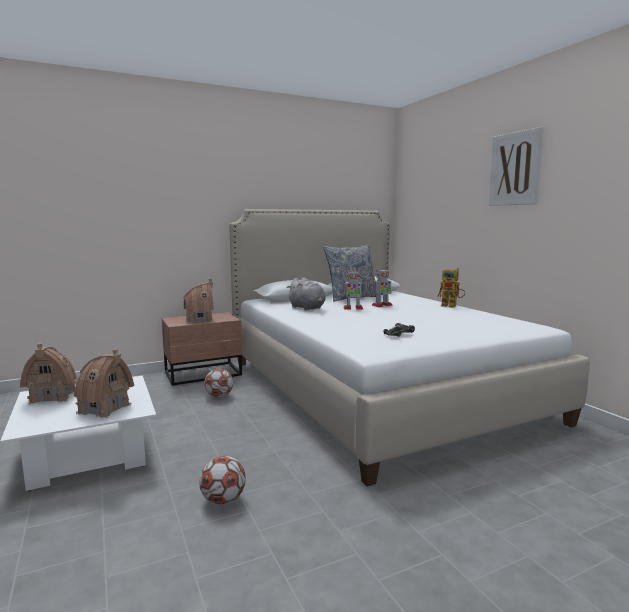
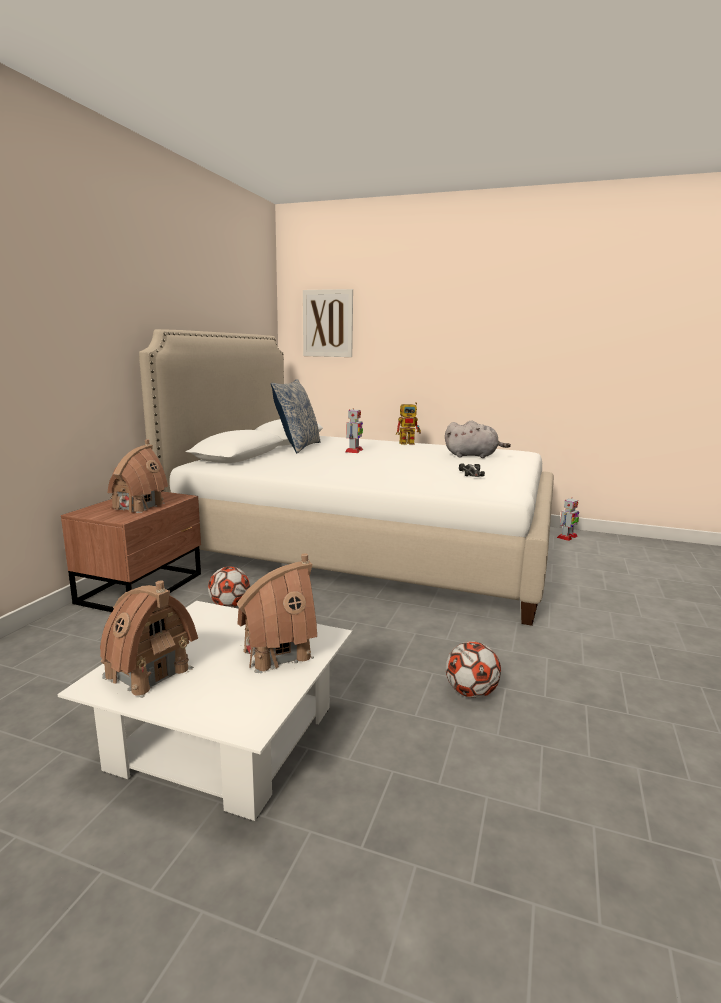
camera: 45 degrees left, 5 degrees up
(307, 308) = (298, 465): grey plush toy -> grey plush toy (473, 456)
(353, 308) = (343, 457): toy robot -> toy robot (567, 537)
(515, 169) = (457, 300): picture -> picture (328, 323)

